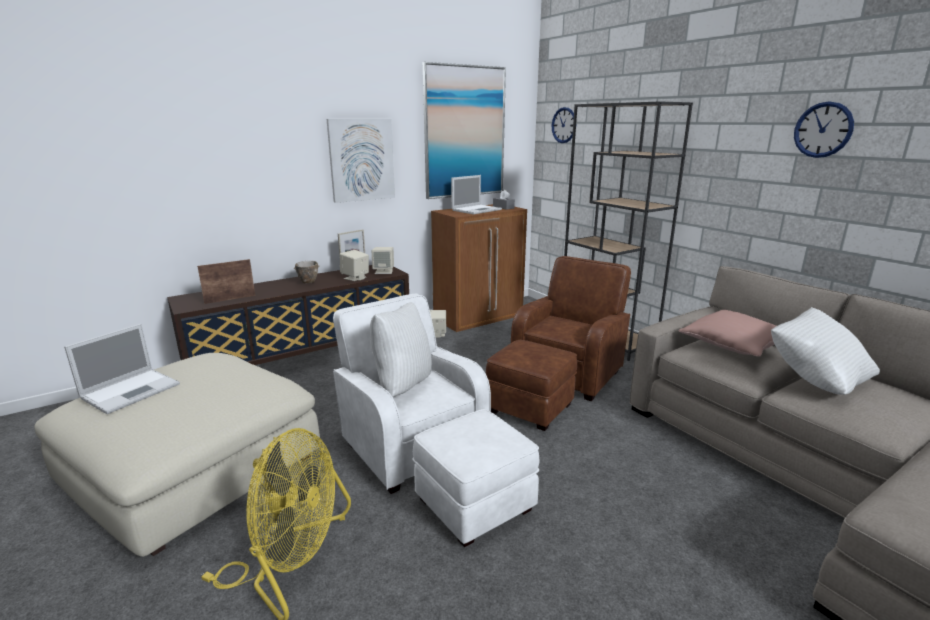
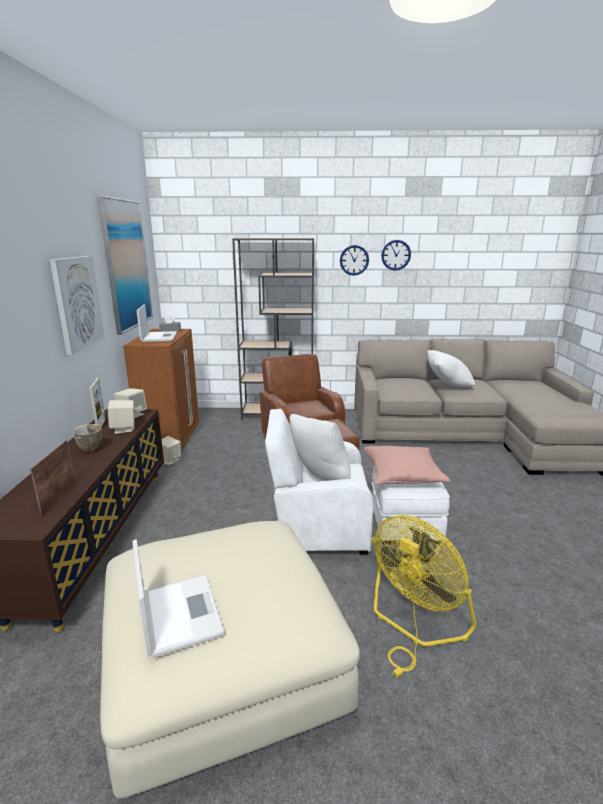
camera: 55 degrees left, 0 degrees up
(564, 125) = (192, 254): wall clock -> wall clock (354, 260)
(735, 345) = (399, 382): pink pillow -> pink pillow (402, 475)

